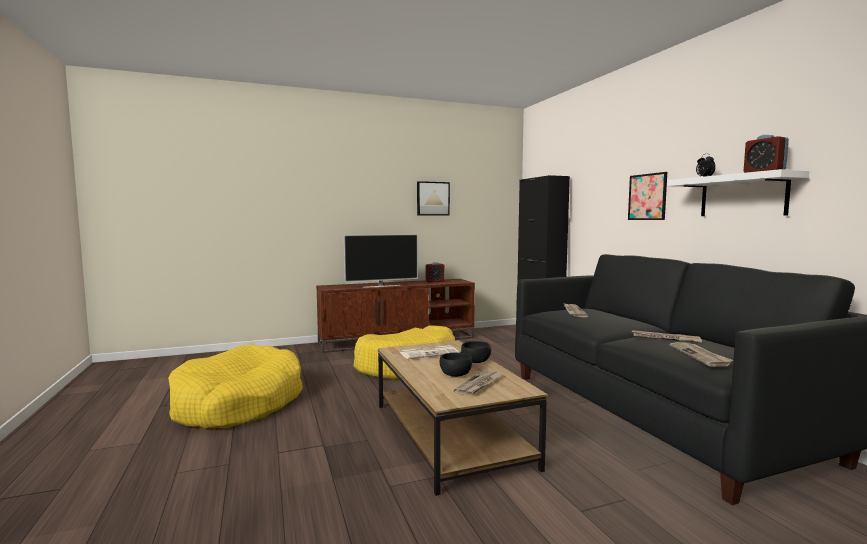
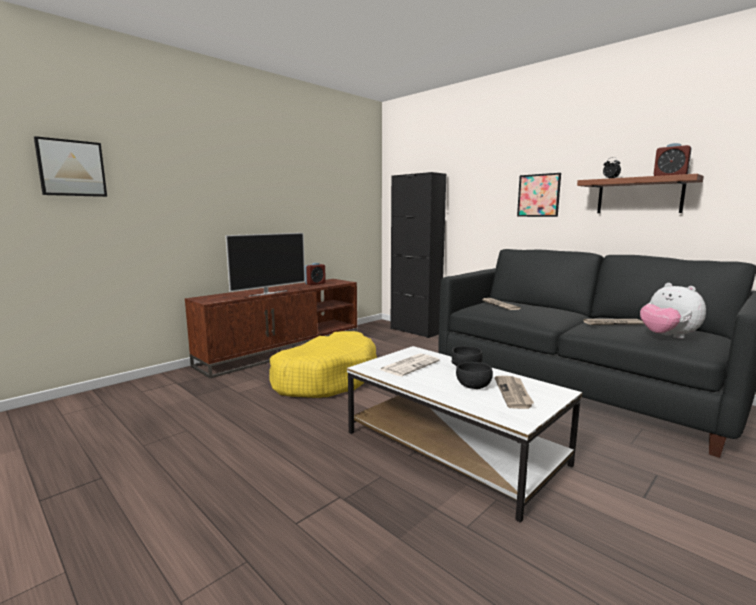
camera: 25 degrees left, 5 degrees up
(238, 403) = (167, 467): yellow dog bed -> none
(432, 198) = (304, 193): picture -> picture (71, 168)
(450, 434) = (454, 448): brown coffee table -> white coffee table
(700, 356) = (667, 336): newspaper -> plush toy
(742, 196) = (639, 196): white shelf -> brown shelf

